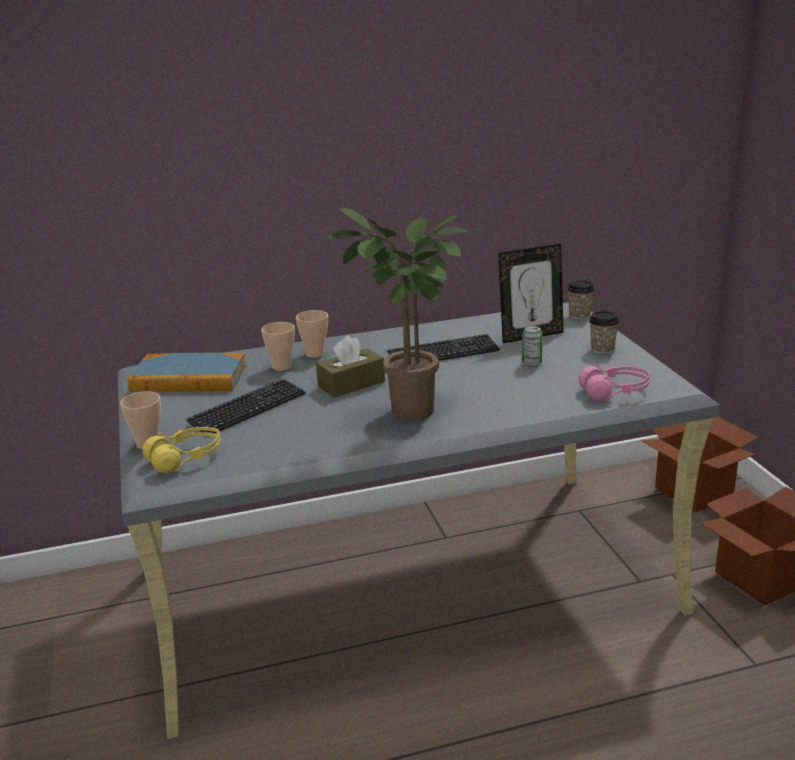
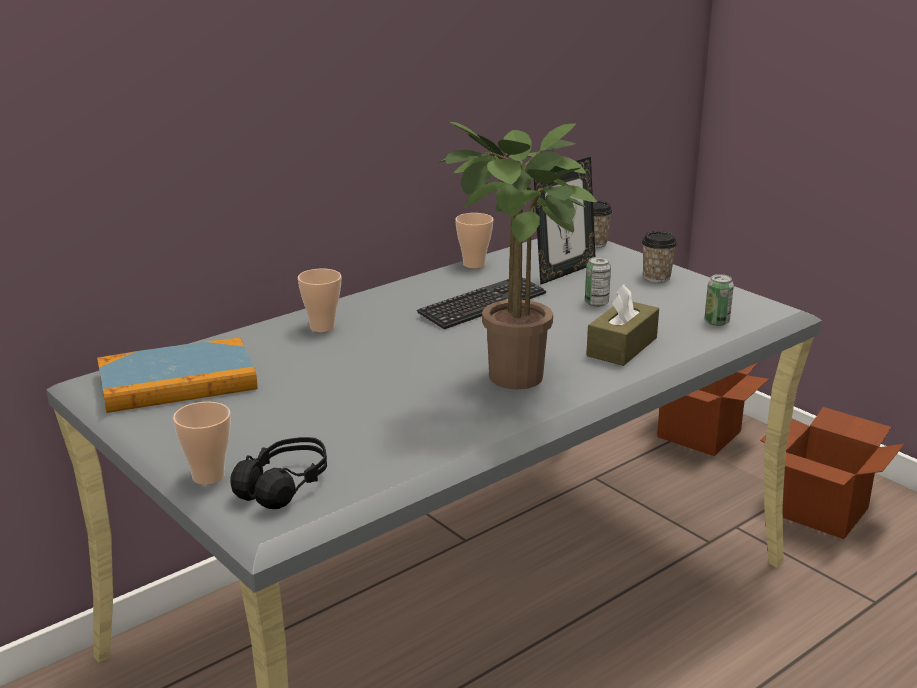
camera: 25 degrees left, 0 degrees up
(186, 459) = (284, 486): yellow headphones -> black headphones
(247, 409) = (303, 408): keyboard -> none
(282, 367) = (294, 349): cup -> cup (474, 264)
(351, 384) = (408, 357): brown tissue box -> brown tissue box (622, 347)
(615, 392) = (716, 322): pink headphones -> can

